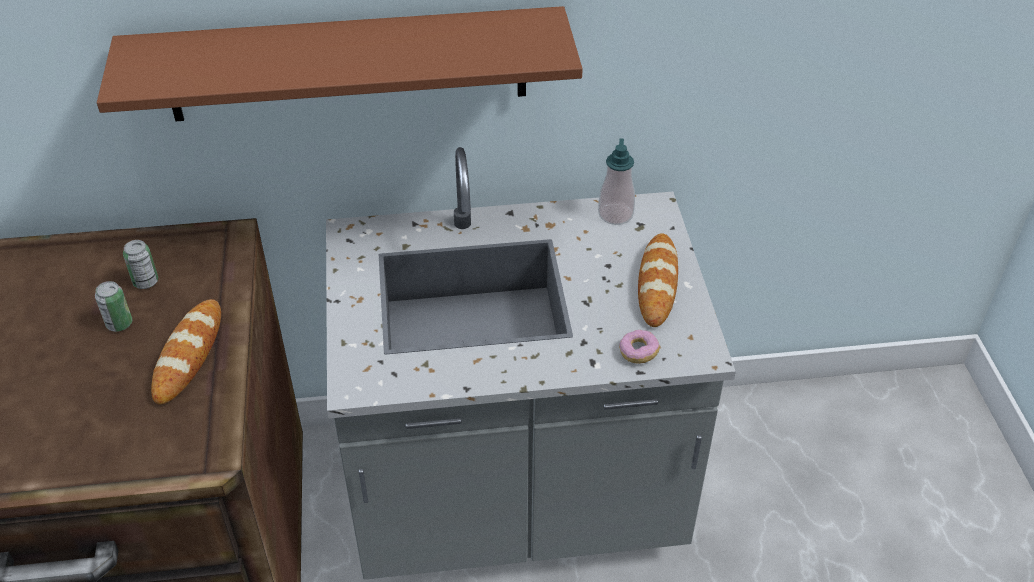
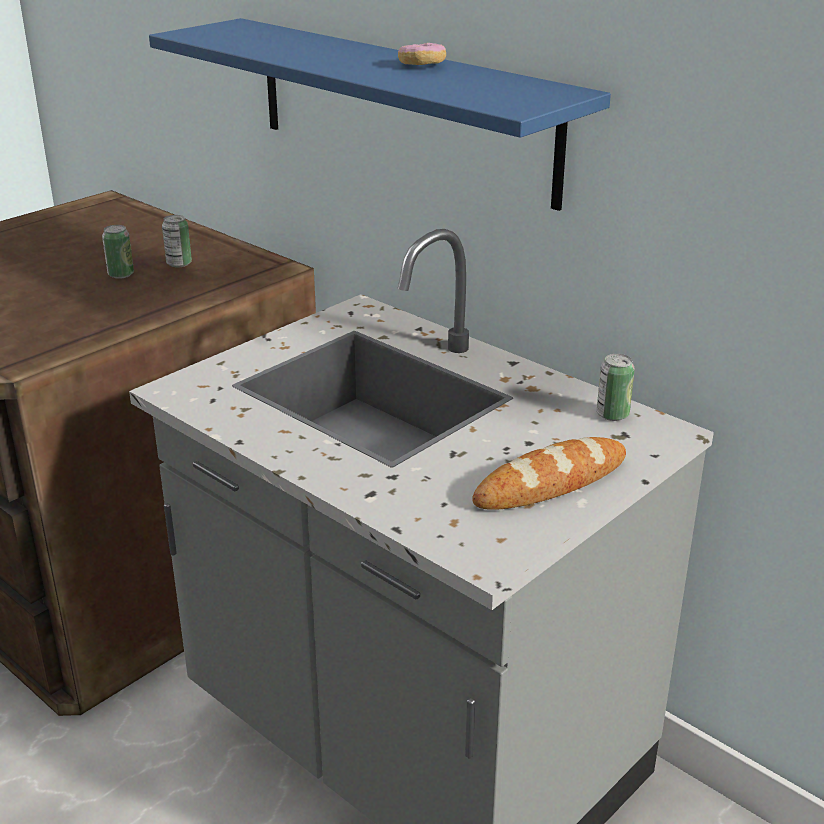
camera: 50 degrees right, 15 degrees down
(189, 354) = (120, 310): bread -> none
(347, 64) = (401, 108): brown shelf -> blue shelf
(615, 214) = (612, 415): soap dispenser -> can
(638, 353) = (425, 515): donut -> donut (422, 65)

